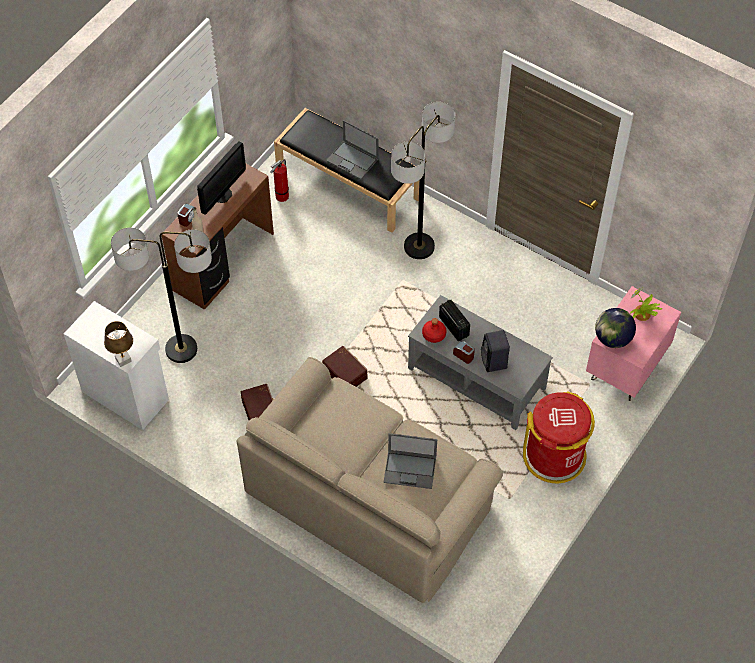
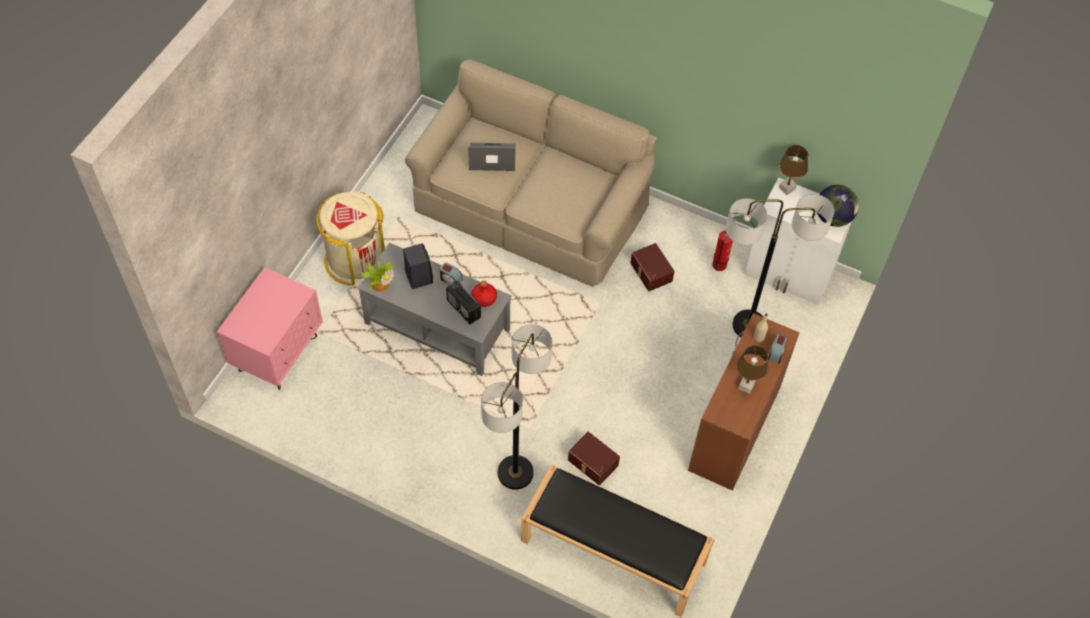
camera: 170 degrees right, 0 degrees up
(222, 195) = (746, 386): monitor -> brown table lamp
(281, 197) = (691, 521): fire extinguisher -> fire extinguisher (720, 263)
(345, 373) = (573, 318): brown storage box -> brown storage box (592, 463)
(353, 160) = (609, 513): laptop -> none
(555, 456) = (355, 259): red trash can -> beige trash can
(612, 338) = (294, 294): globe -> globe (833, 218)
(642, 314) = (260, 324): potted plant -> potted plant (380, 282)

